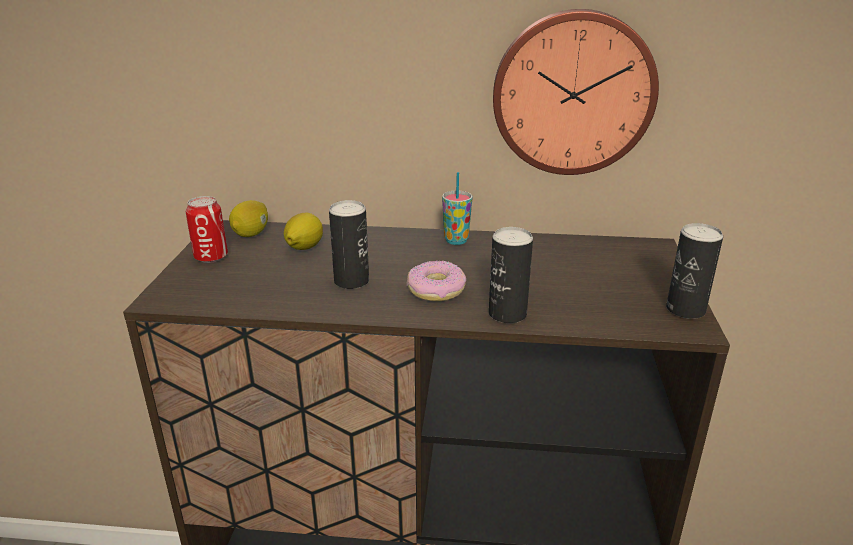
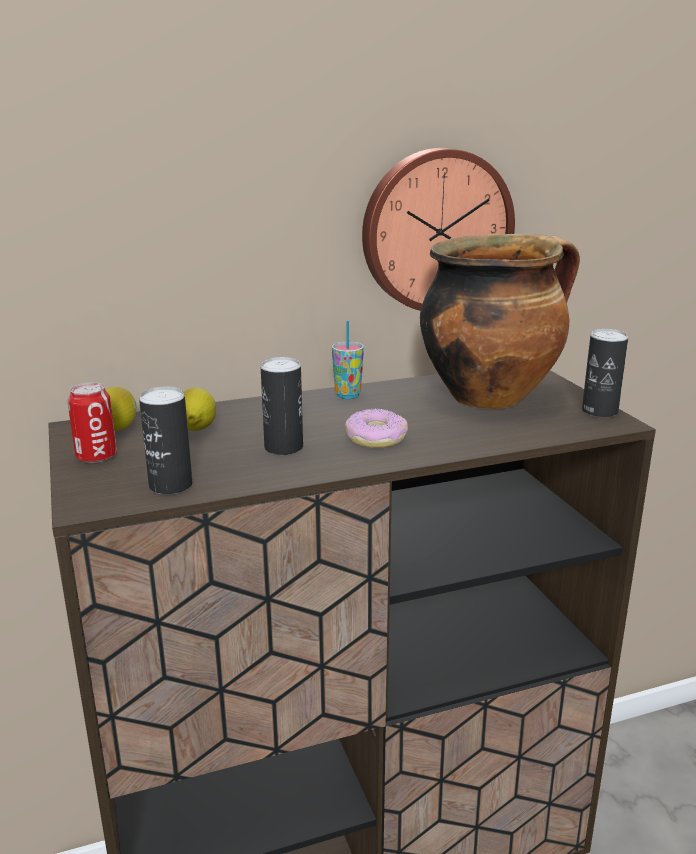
camera: 25 degrees left, 5 degrees down
(507, 314) = (462, 444): can -> can (170, 485)
(588, 268) = (490, 395): none -> cooking pot

